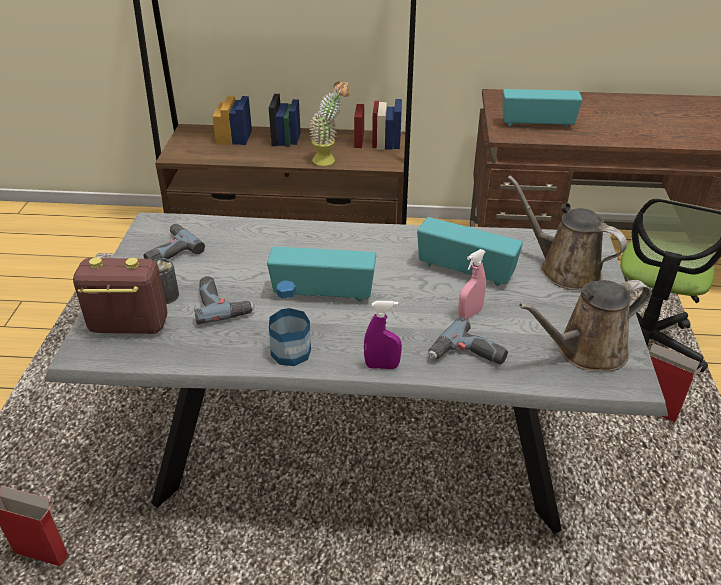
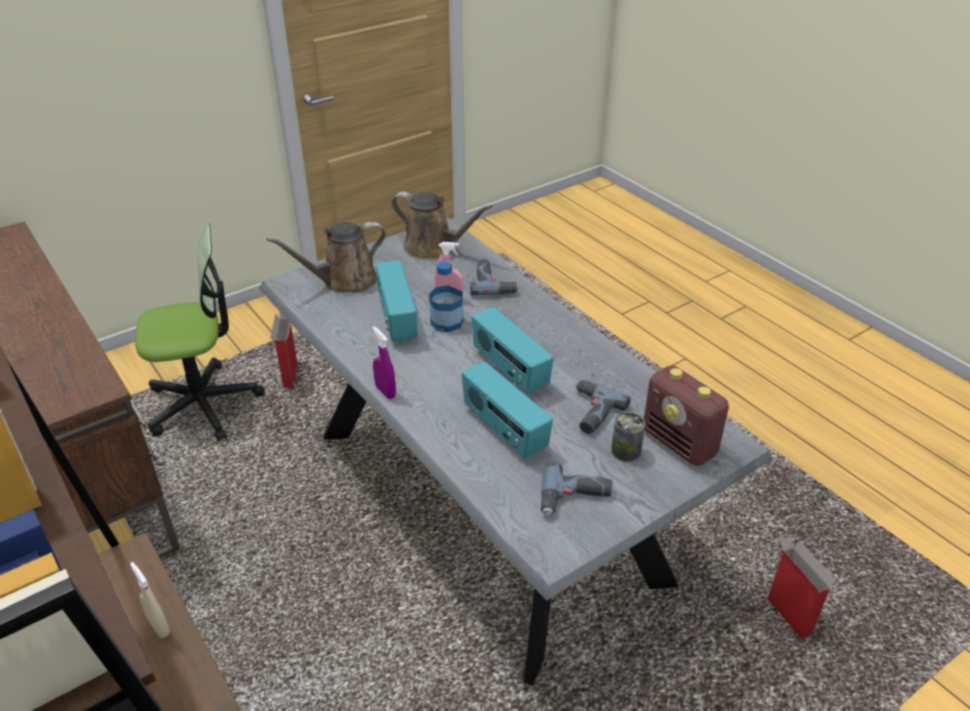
camera: 130 degrees left, 0 degrees up
(291, 352) = (587, 349): bottle -> bottle (447, 322)
(330, 160) = (159, 627): potted plant -> beige spray bottle
(382, 366) = (547, 308): purple spray bottle -> purple spray bottle (385, 391)
(537, 124) = (50, 378): radio -> radio (504, 430)
(564, 269) = (344, 281): brown watering can -> brown watering can turned 60 degrees clockwise

